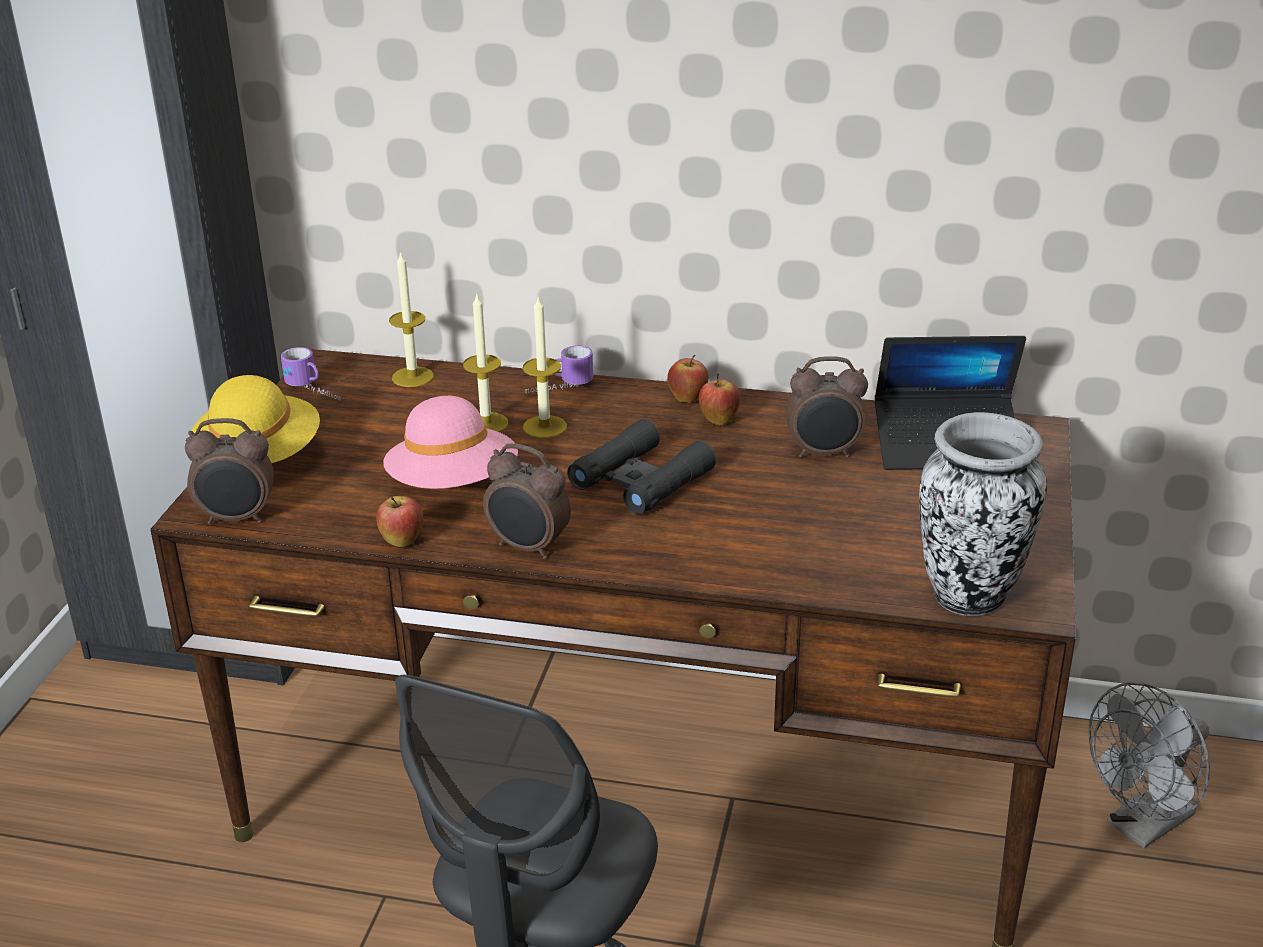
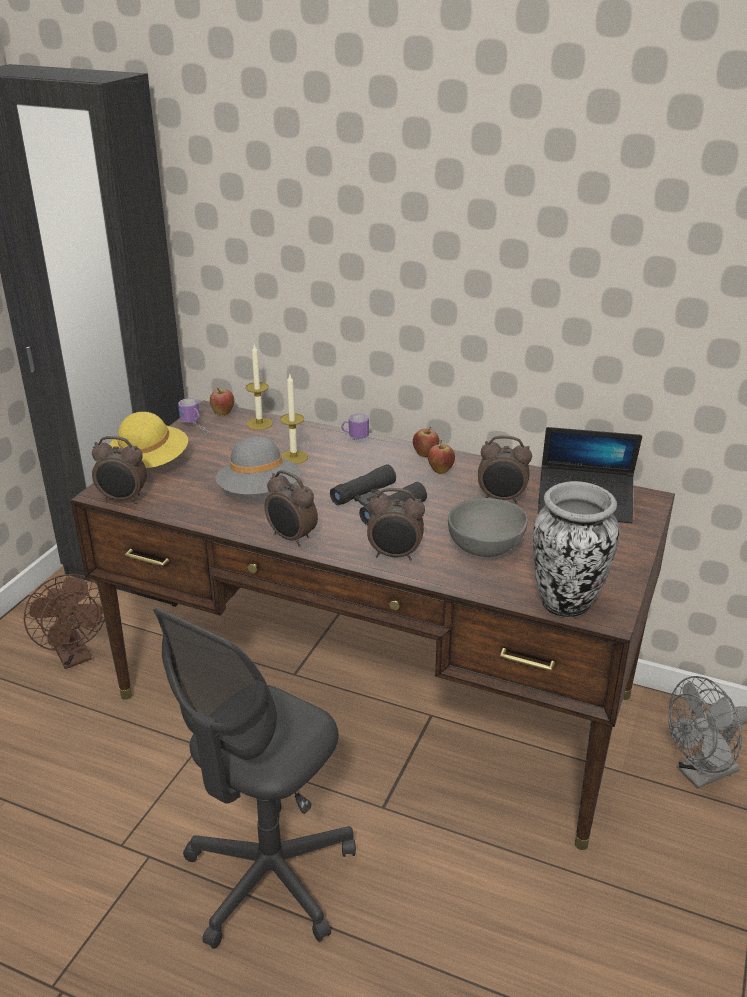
camera: 10 degrees right, 0 degrees up
(139, 786) = (75, 656): none -> brown fan
(402, 542) = (215, 525): apple -> apple (223, 414)
(453, 485) = (260, 493): pink hat -> grey hat
(544, 427) = (329, 463): candle -> none
(695, 555) = (395, 555): none -> alarm clock
(828, 529) = (487, 549): none -> grey bowl

